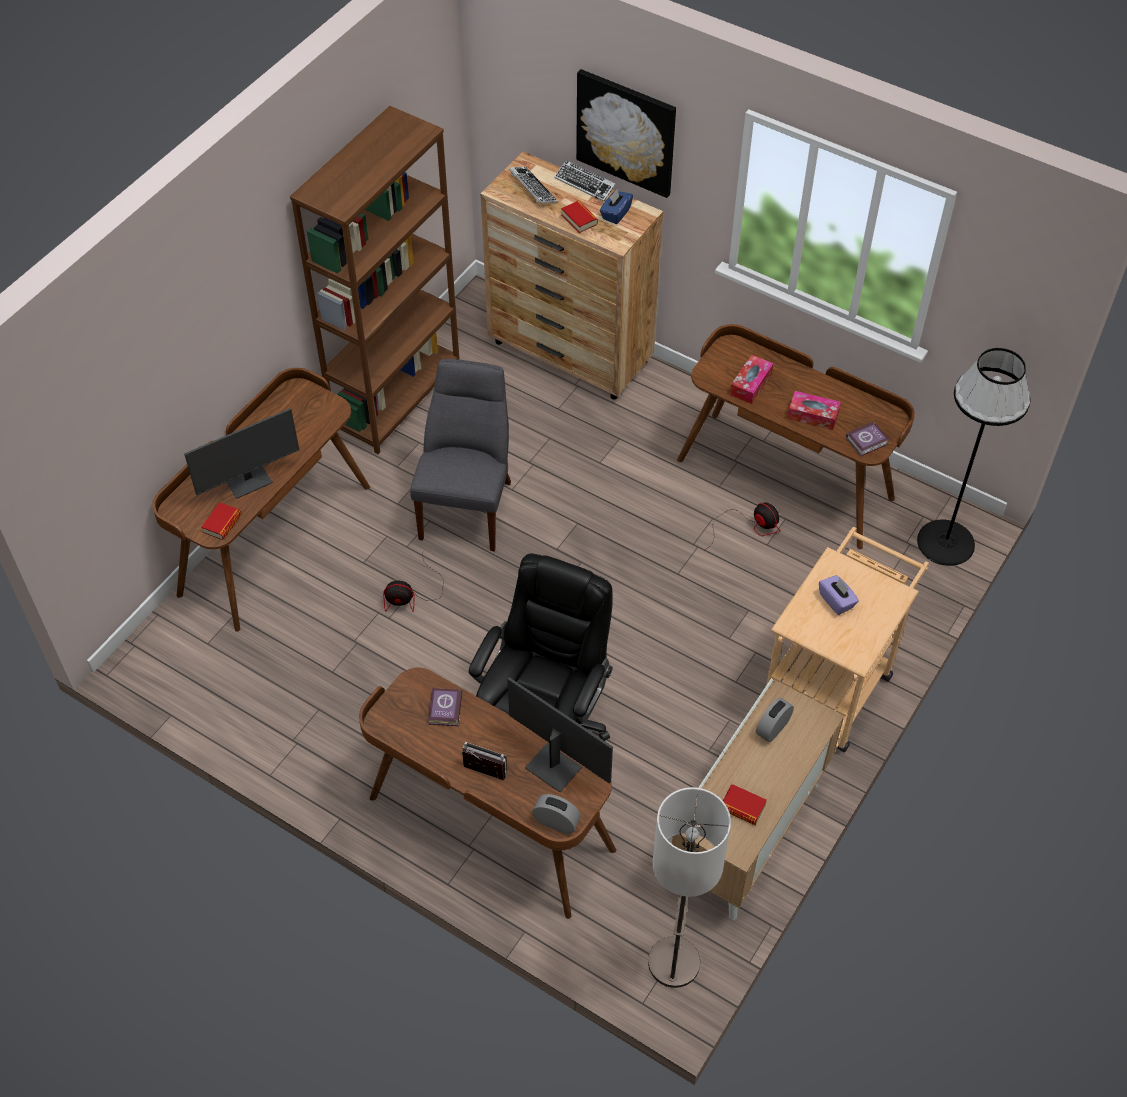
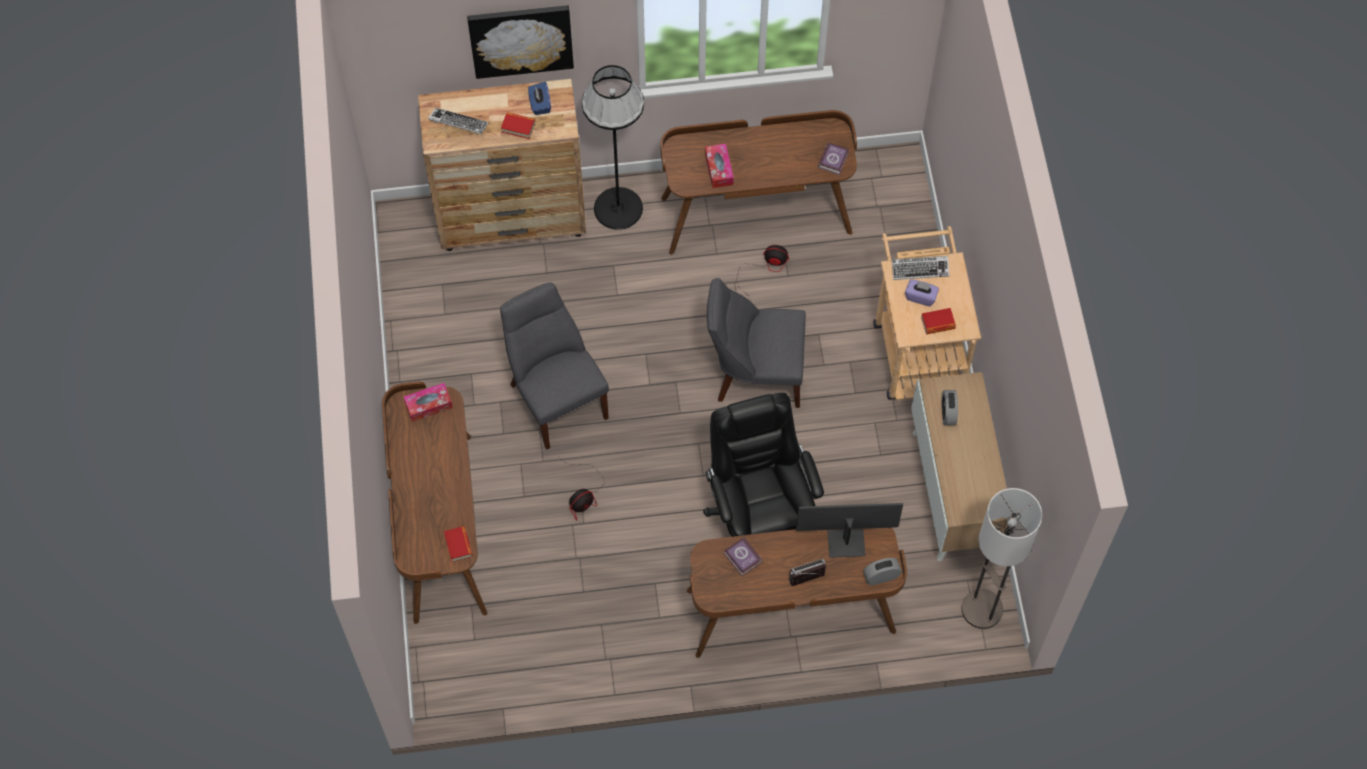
camera: 40 degrees left, 10 degrees up
(248, 481) = (443, 500): monitor -> none
(396, 397) = (417, 349): brown bookcase -> none
(585, 184) = (493, 93): keyboard -> keyboard (920, 269)
(658, 603) = (755, 373): none -> grey chair
(742, 807) = (975, 479): book -> book (938, 323)
(813, 415) = (781, 165): tissue box -> tissue box (428, 405)
(945, 542) = (901, 188): black floor lamp -> black floor lamp (618, 208)

